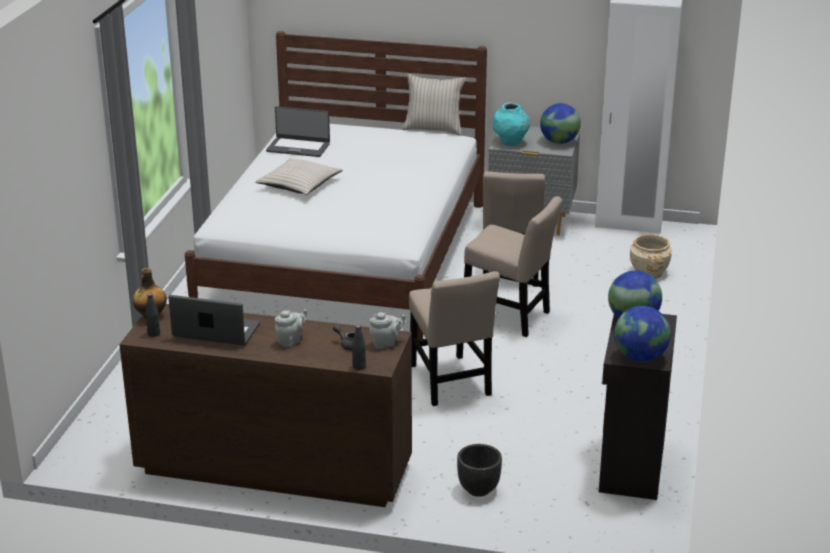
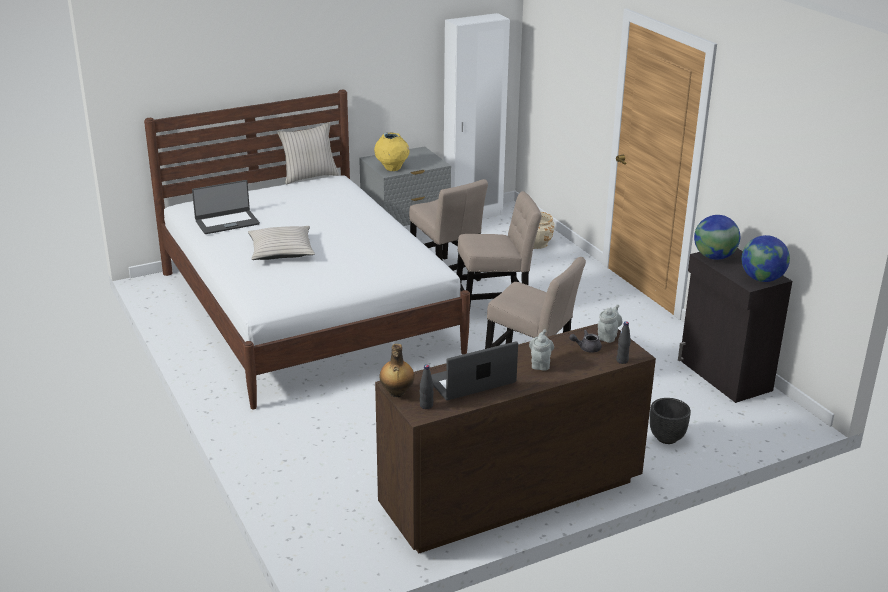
camera: 40 degrees left, 0 degrees up
(510, 143) = (392, 169): turquoise vase -> yellow vase
(559, 142) = (425, 158): globe -> none

